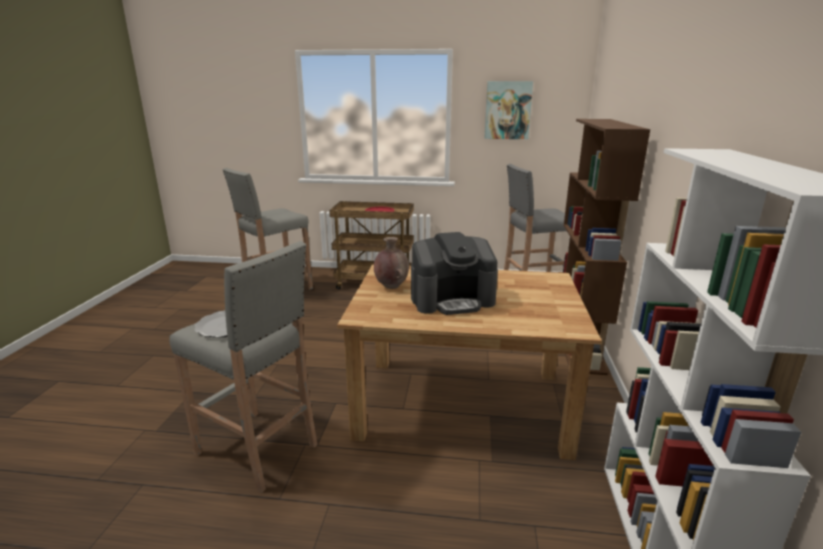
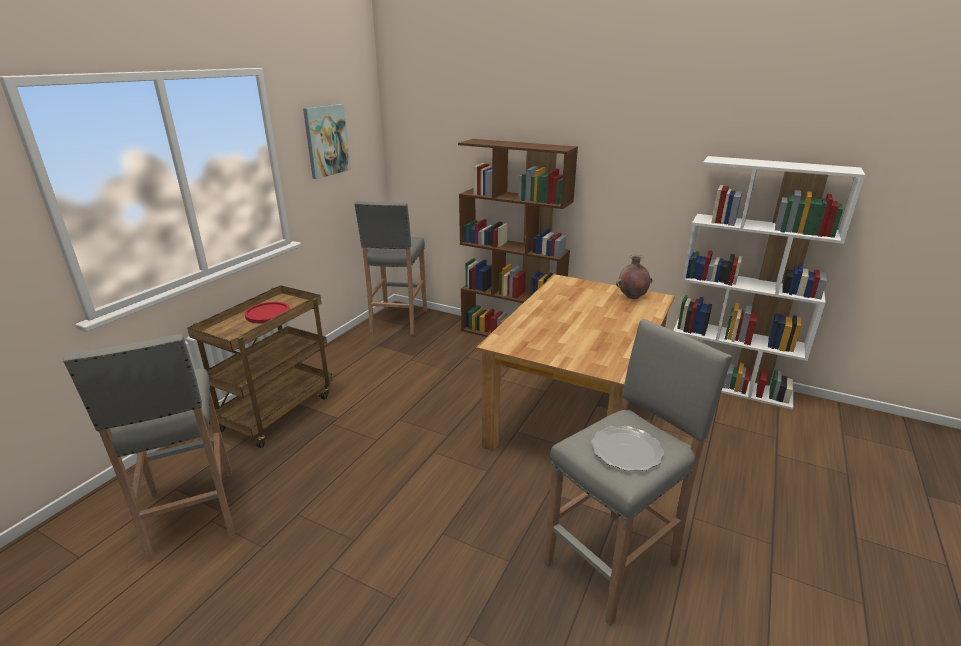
camera: 70 degrees left, 5 degrees up
(391, 286) = (548, 346): brown vase -> brown vase (632, 297)
(452, 300) = (592, 325): coffee machine -> none

